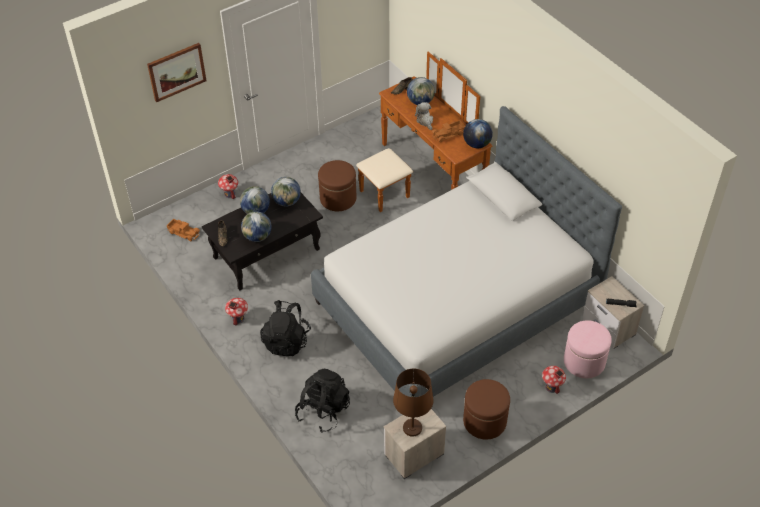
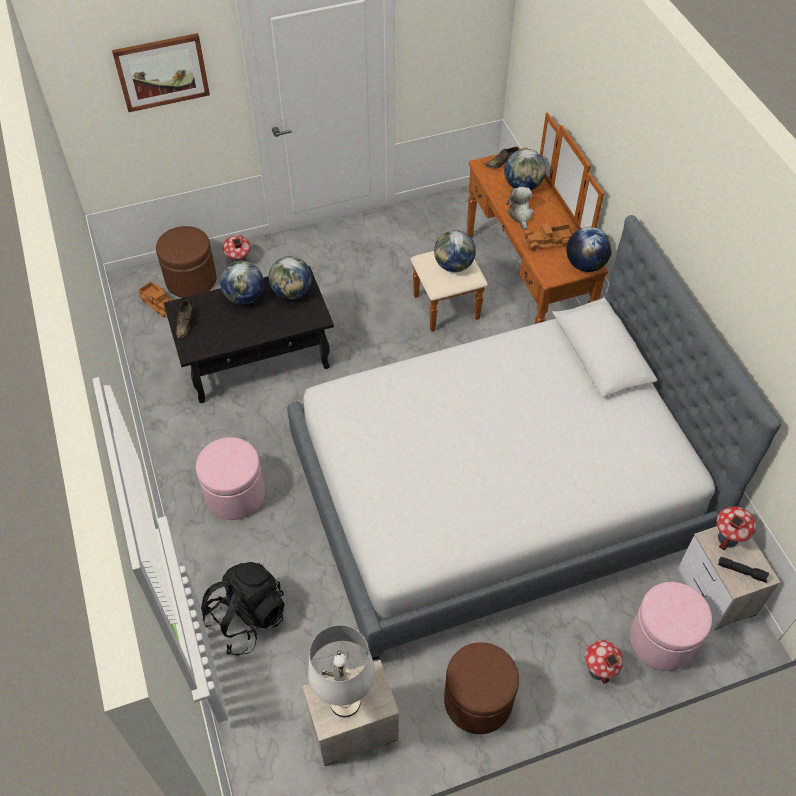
camera: 15 degrees right, 5 degrees up
(238, 318) = (182, 444): toy house -> toy house (727, 538)
(257, 237) = (232, 335): globe -> globe (454, 266)
(286, 341) = (235, 494): black backpack -> pink ottoman
(338, 198) = (380, 300): brown ottoman -> brown ottoman (191, 280)
(412, 428) = (345, 701): brown table lamp -> white table lamp

